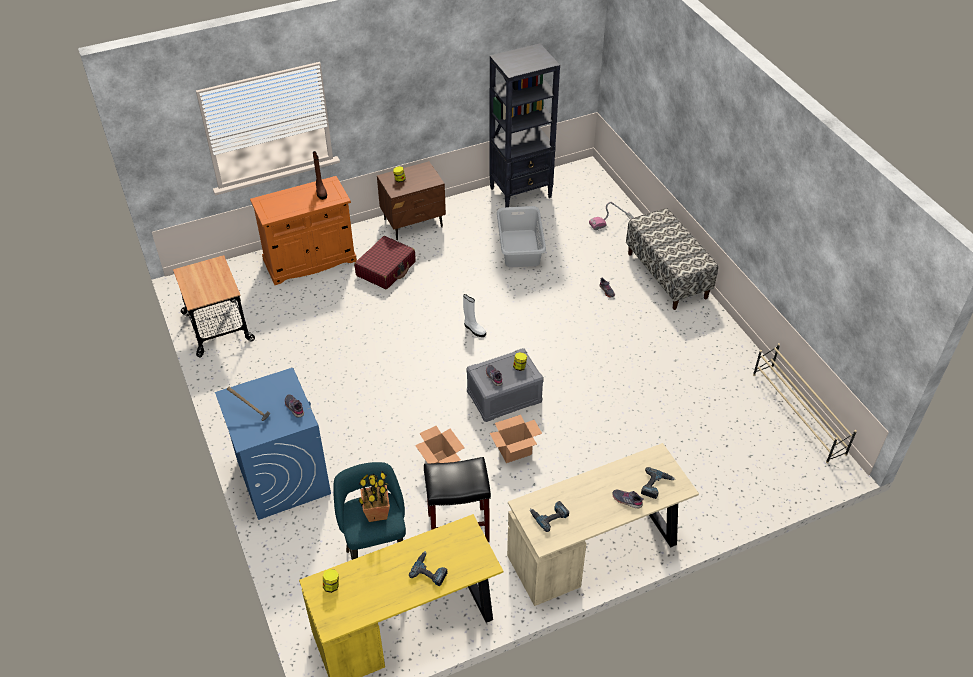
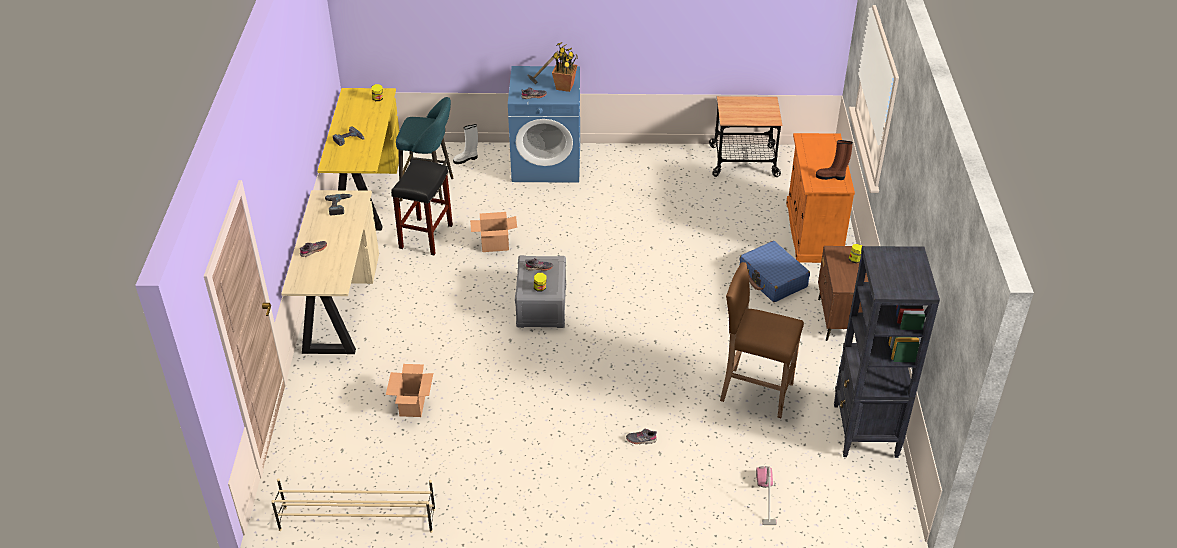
camera: 115 degrees right, 5 degrees down
(376, 513) = (419, 130): potted plant -> potted plant (565, 86)
(386, 269) = (772, 279): red suitcase -> blue suitcase
(474, 329) = (644, 314): white boot -> white boot (466, 159)
(515, 451) = (475, 292): cardboard box -> cardboard box (412, 405)
(519, 249) = (754, 392): grey laundry basket -> brown stool
(656, 485) = (311, 272): power drill -> none
(667, 275) = (635, 508): bench -> none

